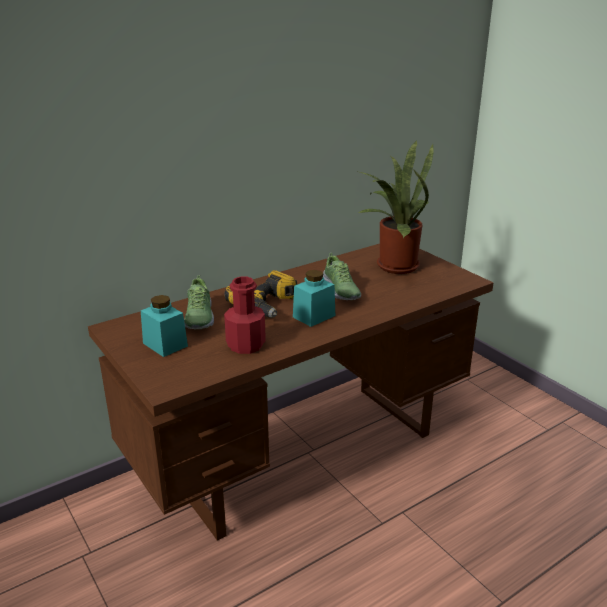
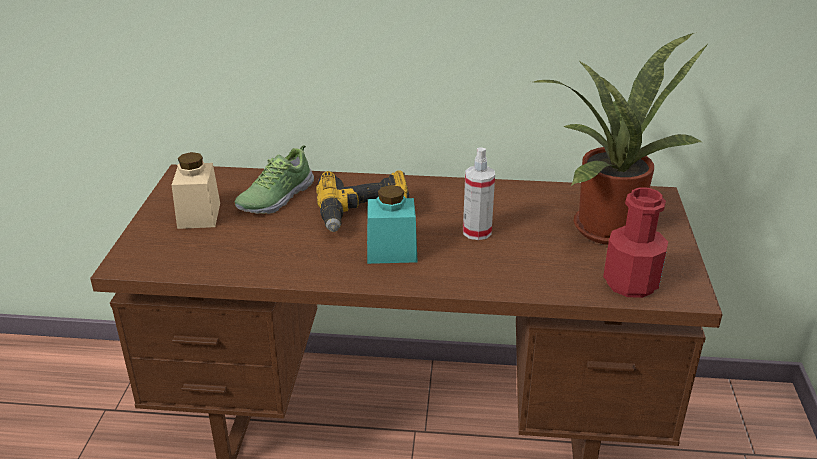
camera: 40 degrees right, 5 degrees up
(165, 344) = (199, 215): turquoise jar -> beige jar
(245, 345) = (267, 253): red bottle -> red bottle (630, 283)
(341, 290) = (477, 232): shoe -> spray bottle

